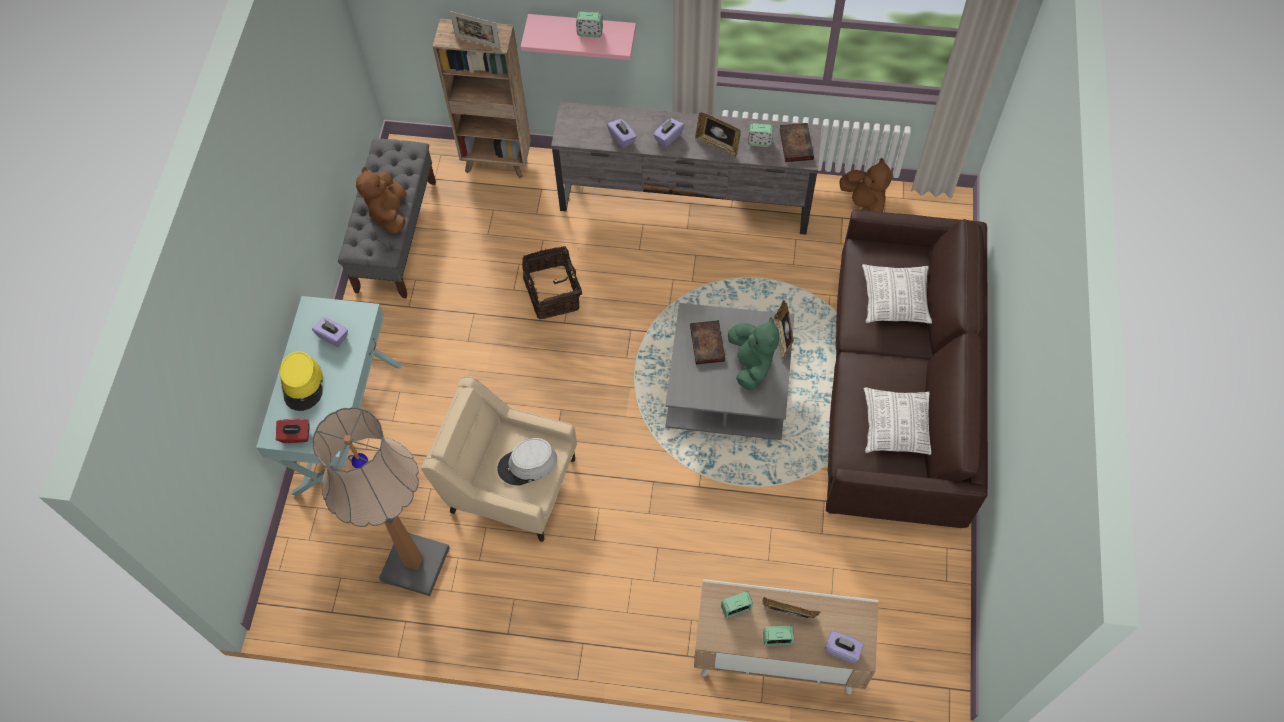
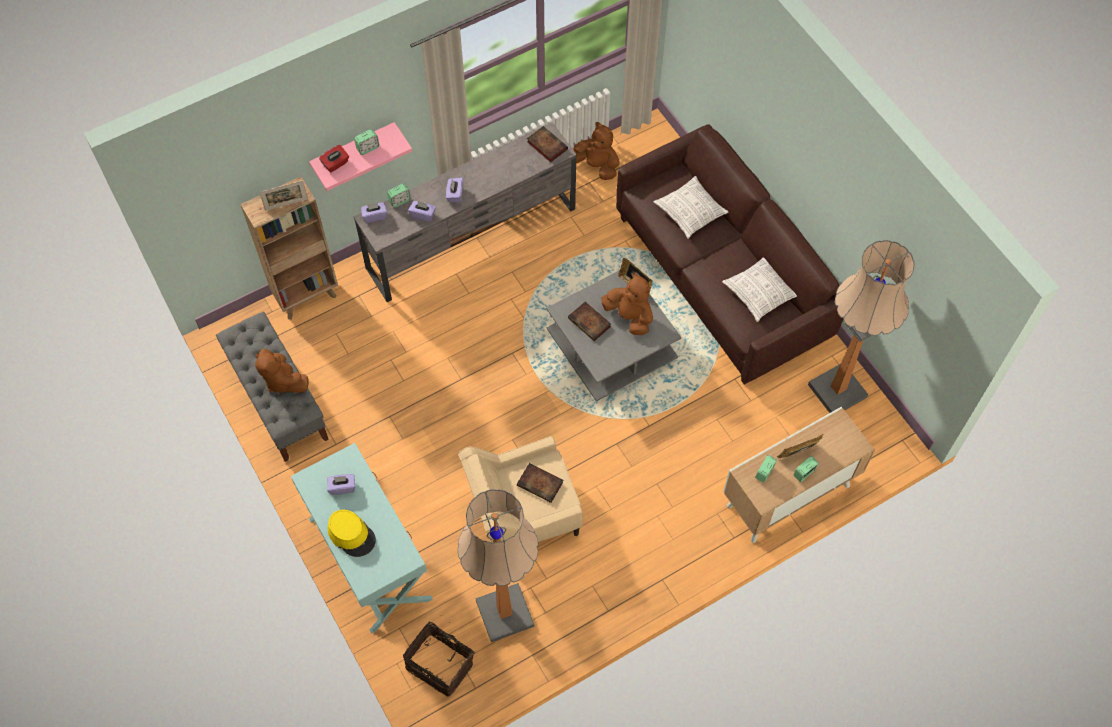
camera: 40 degrees left, 0 degrees up
(296, 436) = (380, 572): red tissue box -> red tissue box (335, 164)
(527, 464) = (541, 484): grey hat -> book
(554, 292) = (434, 363): basket -> basket (441, 663)
(717, 145) = (494, 178): picture frame -> none
(751, 364) = (629, 316): green plush toy -> brown plush toy
(760, 142) = (521, 159): alarm clock -> alarm clock (399, 201)
(842, 650) = (846, 451): purple tissue box -> purple tissue box (374, 216)
(921, 588) = (837, 391): none -> floor lamp

